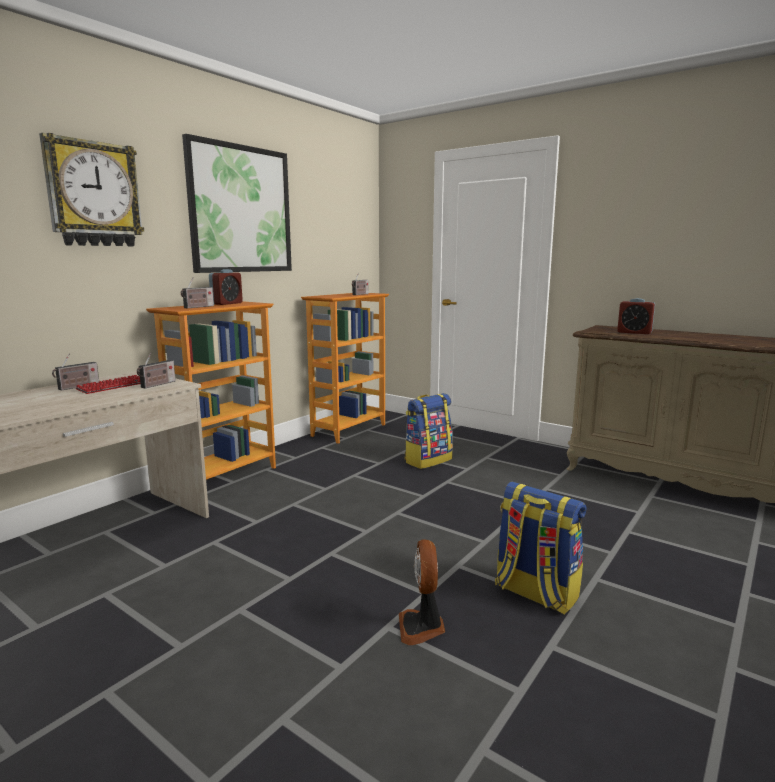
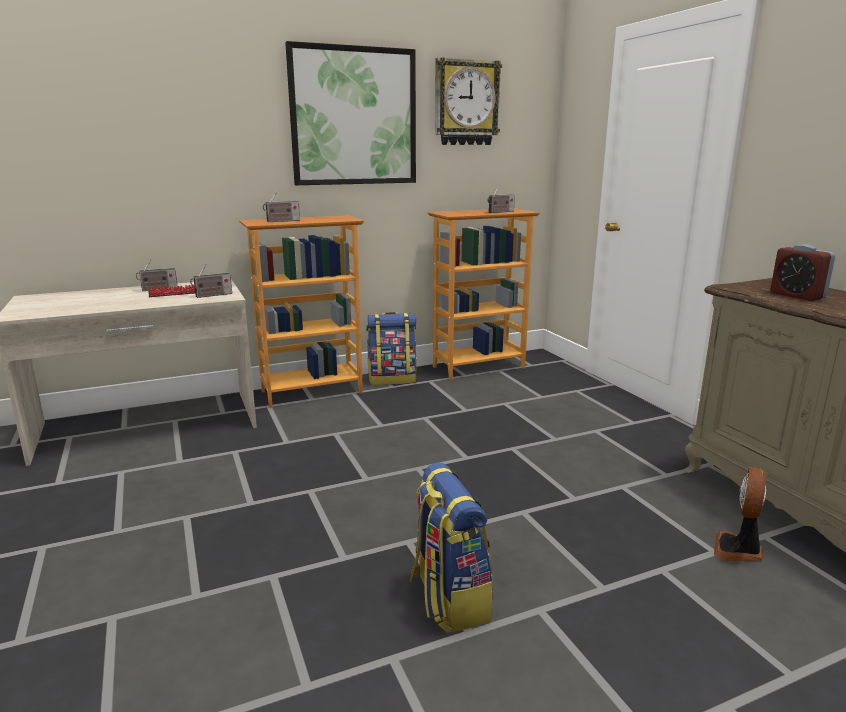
camera: 30 degrees right, 5 degrees up
(93, 194) = (190, 111): wall clock -> wall clock (466, 103)
(227, 303) = (322, 218): alarm clock -> none
(422, 627) = (299, 588): fan -> fan (738, 550)
(427, 460) = (521, 419): backpack -> backpack (392, 379)

